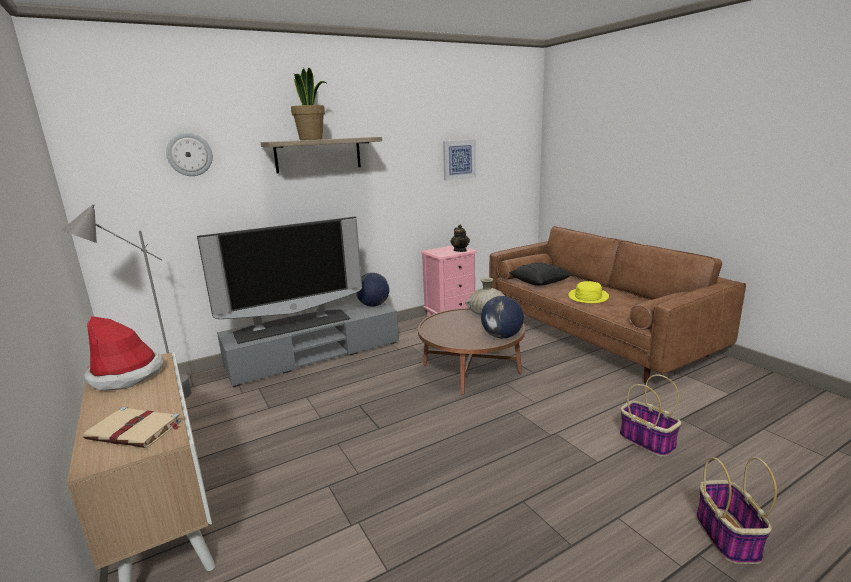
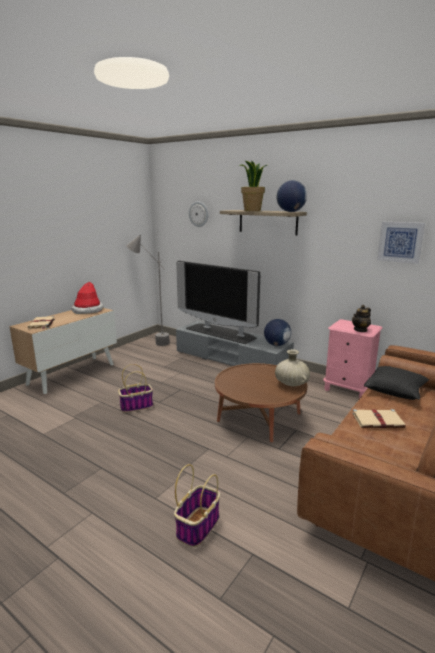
camera: 65 degrees right, 0 degrees up
(502, 336) = (252, 396): globe -> globe (290, 212)
(588, 296) = (378, 421): yellow hat -> beige book
(726, 535) = (79, 576): basket -> basket (136, 406)

